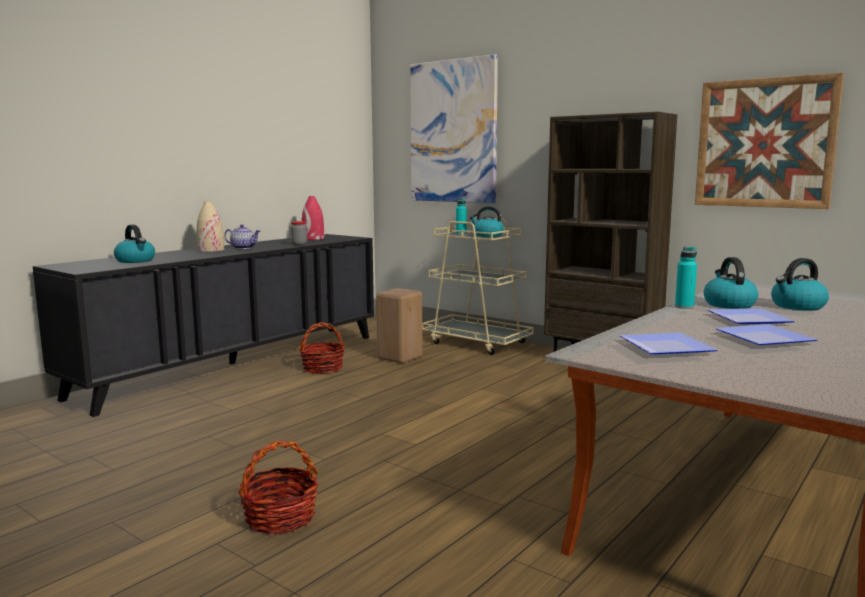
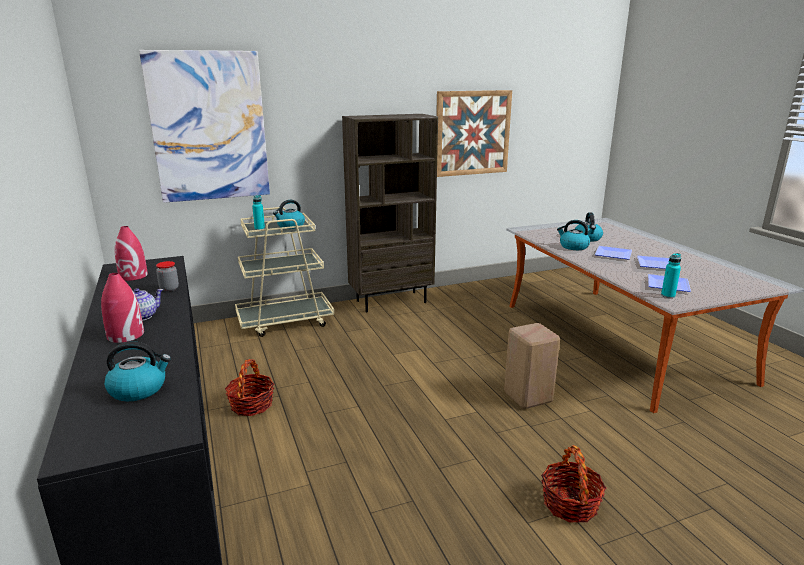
camera: 60 degrees left, 10 degrees up
(210, 250) = (125, 335): beige vase -> red vase
(399, 357) = (275, 361): beige stool -> beige stool (526, 397)
(684, 307) = (572, 255): turquoise bottle -> turquoise bottle (668, 296)

